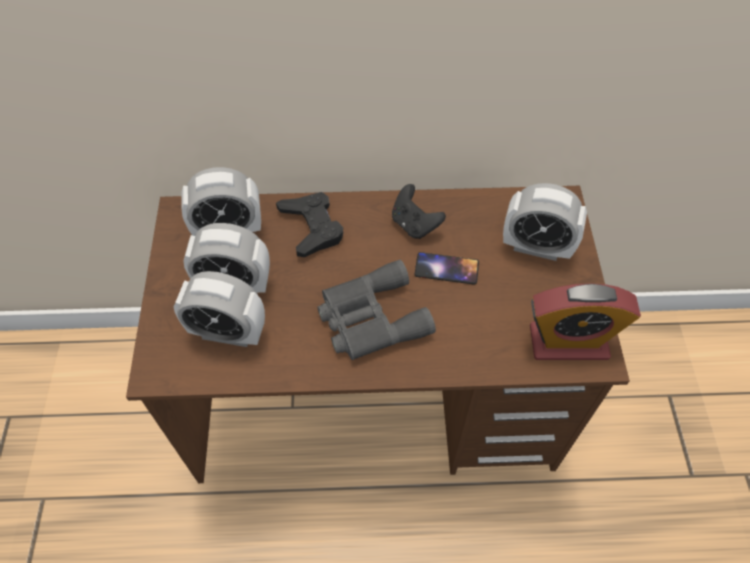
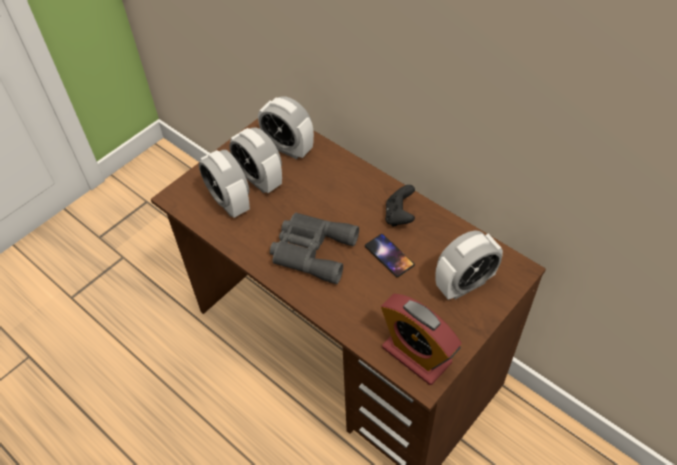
camera: 45 degrees right, 5 degrees down
(312, 227) = (336, 177): black game controller -> none
(536, 247) = (464, 284): alarm clock -> alarm clock turned 90 degrees counterclockwise

